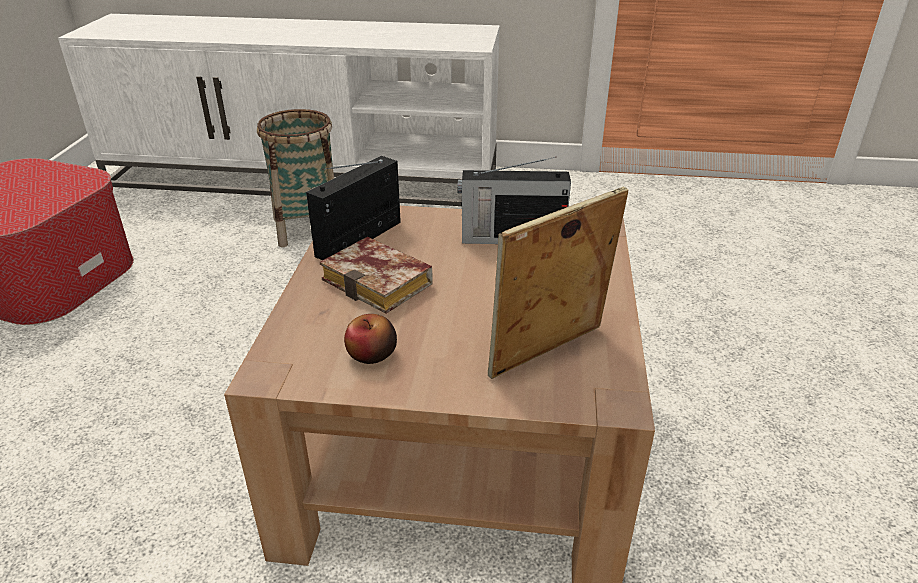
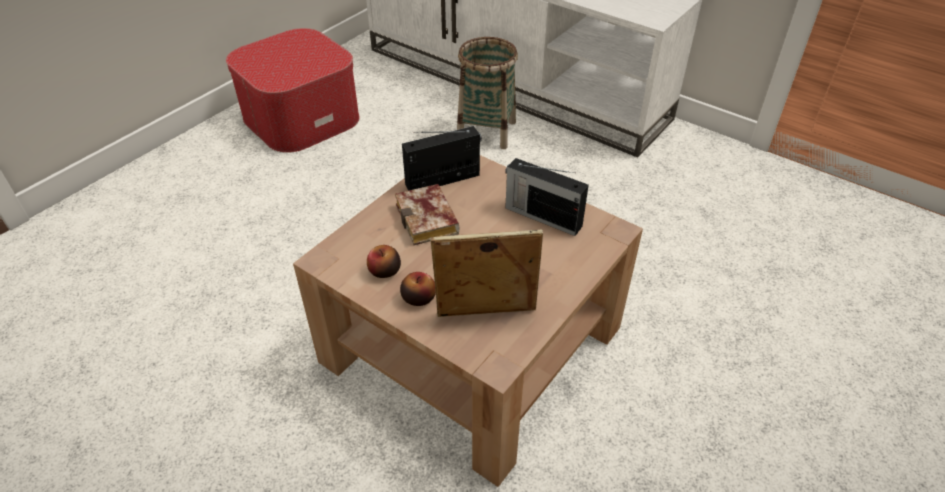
camera: 30 degrees right, 10 degrees up
(446, 368) = (418, 298): none -> apple

